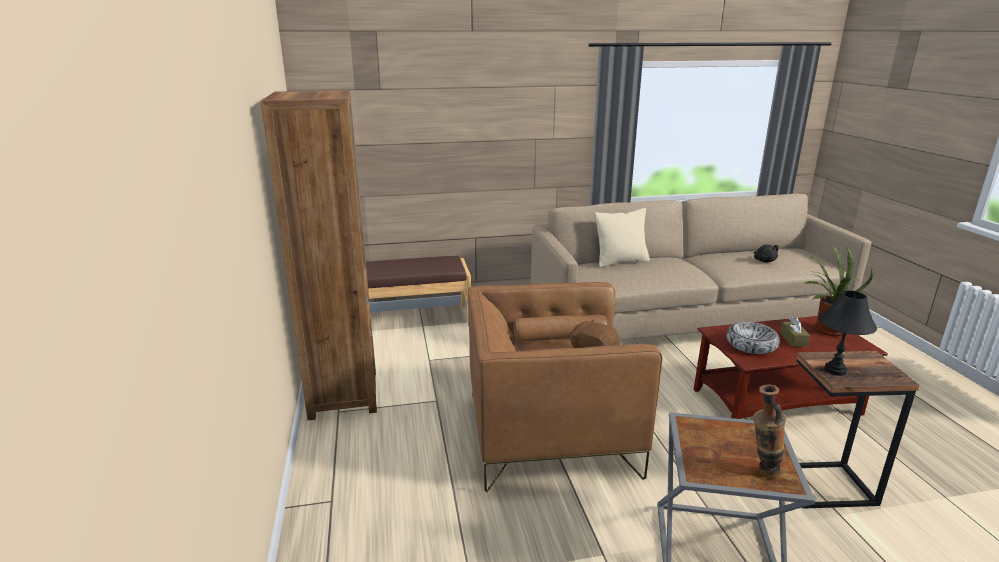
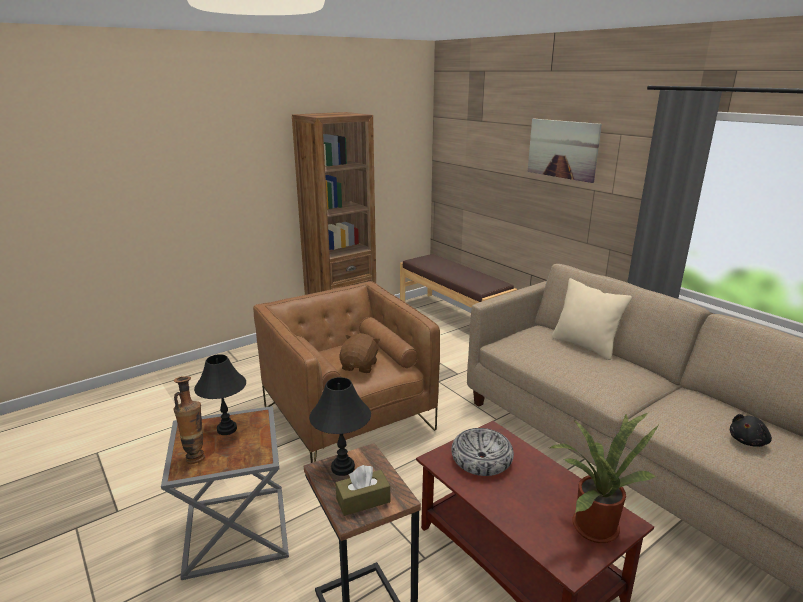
camera: 65 degrees right, 0 degrees up
(498, 106) = (562, 149): none -> picture
(711, 446) = (227, 429): none -> black table lamp
(793, 339) = (528, 492): brown tissue box -> brown tissue box (363, 500)

